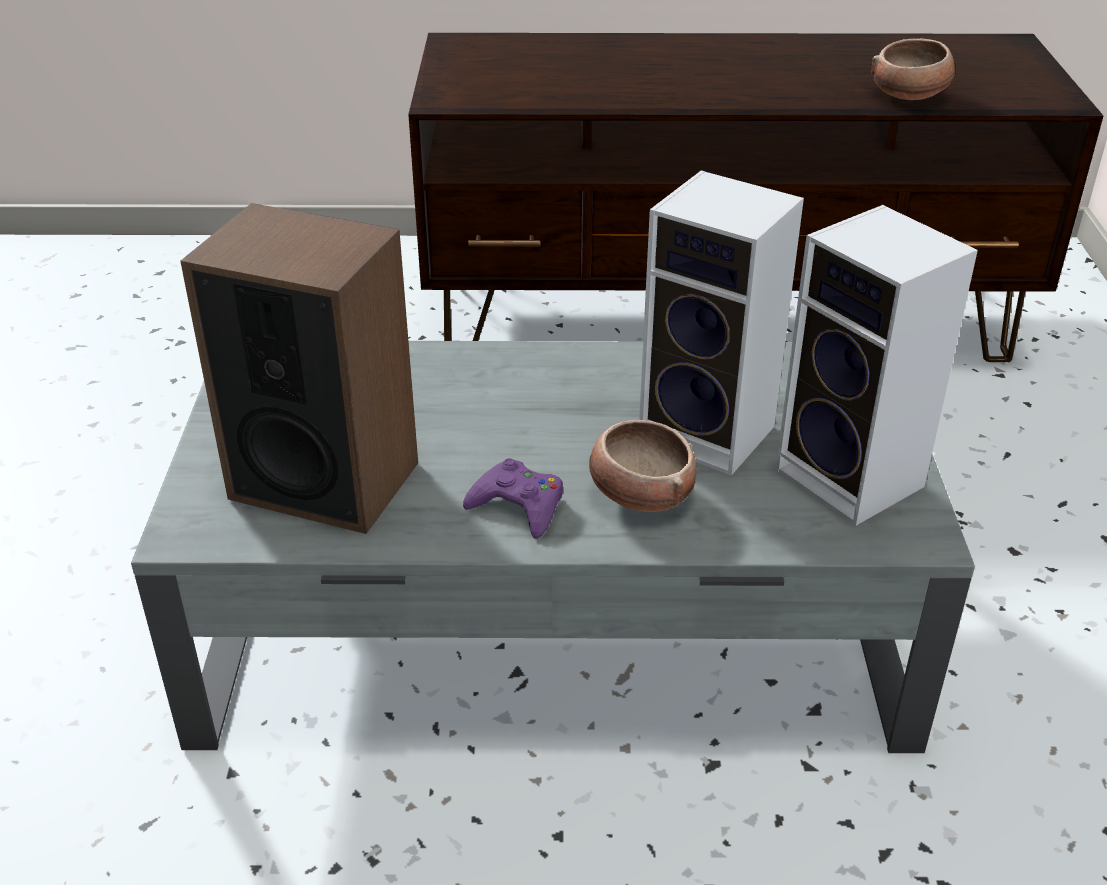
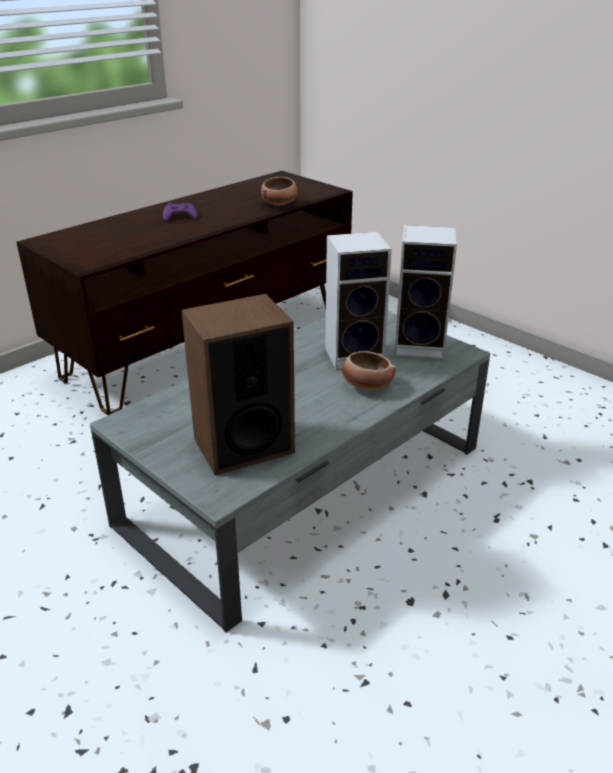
camera: 45 degrees left, 5 degrees down
(518, 506) = (332, 412): purple game controller -> purple game controller (180, 216)

